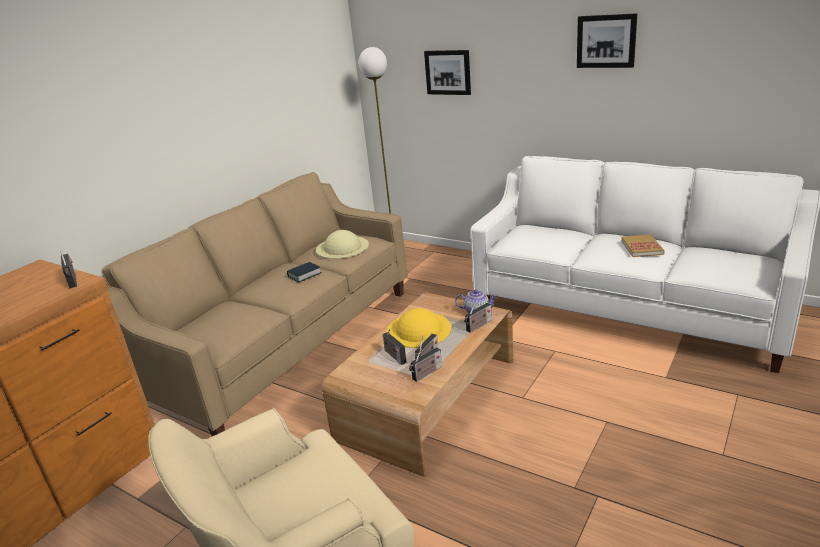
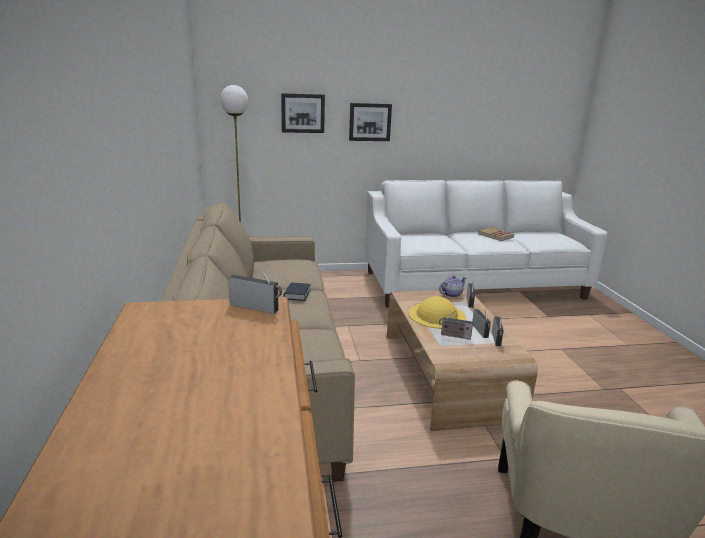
camera: 45 degrees left, 5 degrees down
(342, 247) = (288, 269): beige hat -> none
(606, 41) = (436, 93): picture -> picture (370, 122)

